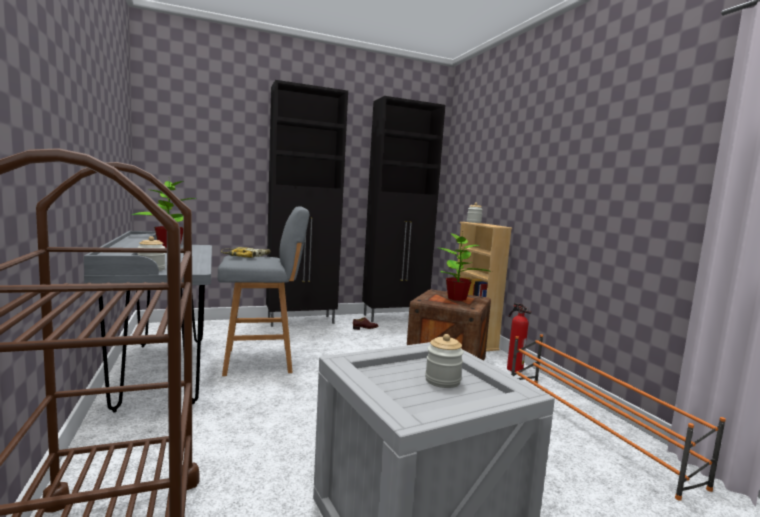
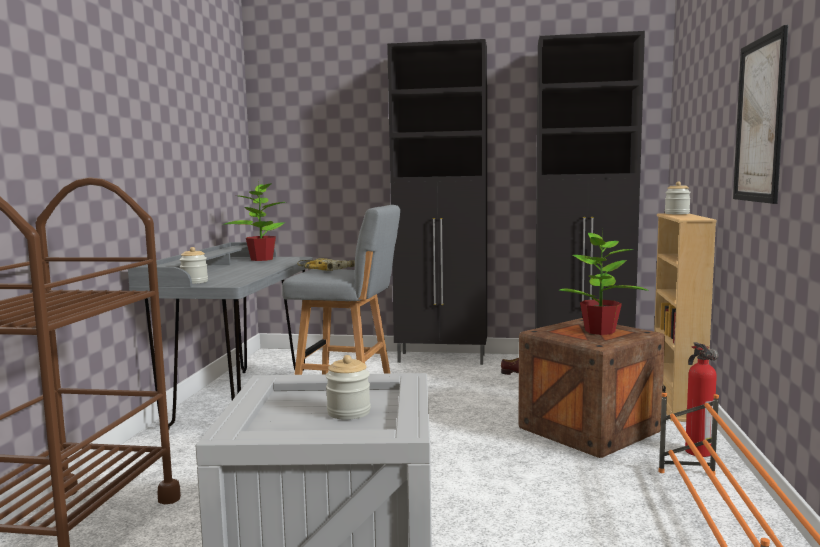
camera: 30 degrees right, 0 degrees up
(561, 171) = (759, 120): none -> picture

